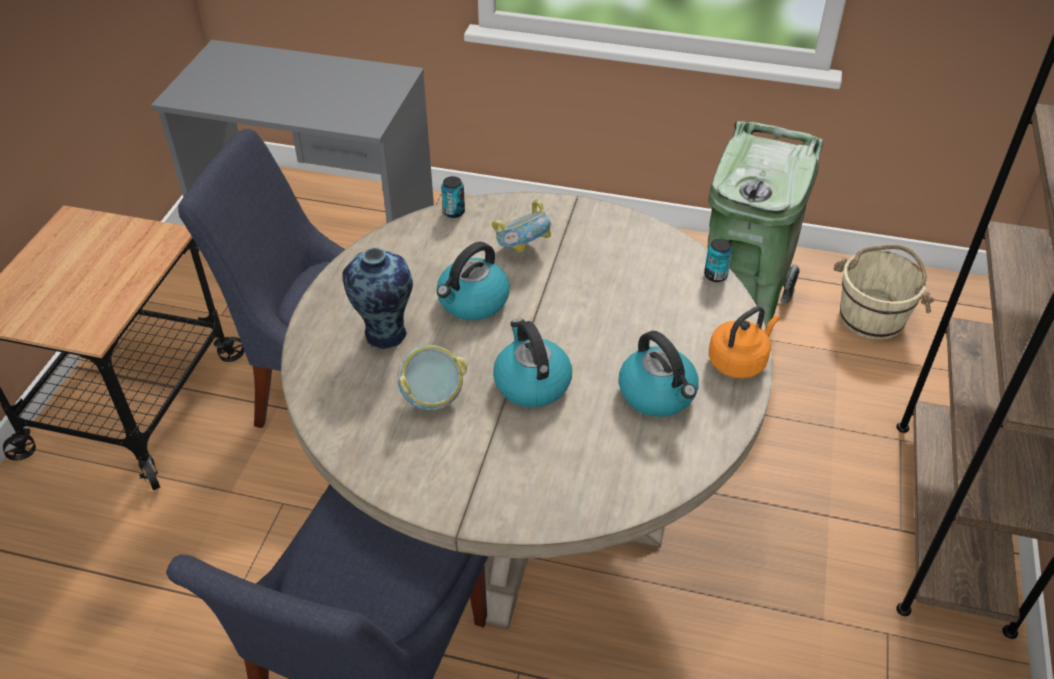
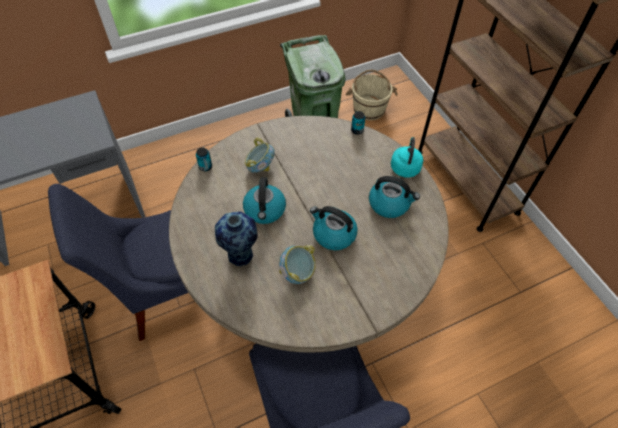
camera: 40 degrees left, 10 degrees up
(739, 361) = (405, 167): orange kettle -> turquoise kettle

